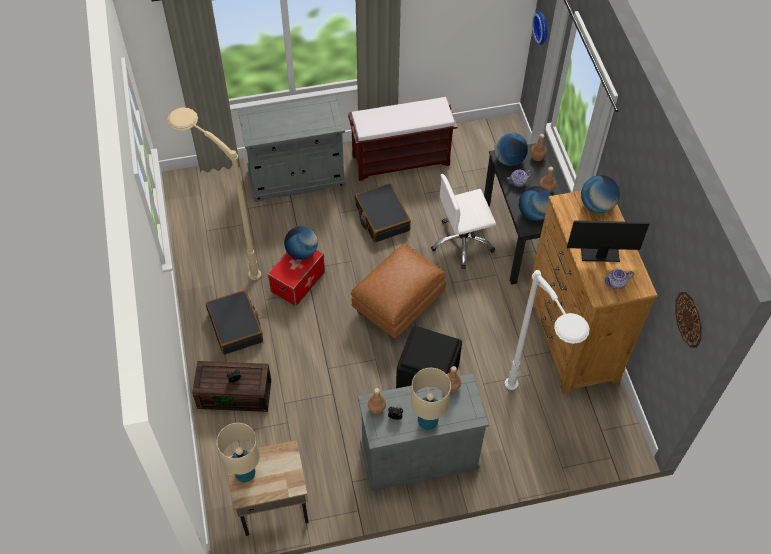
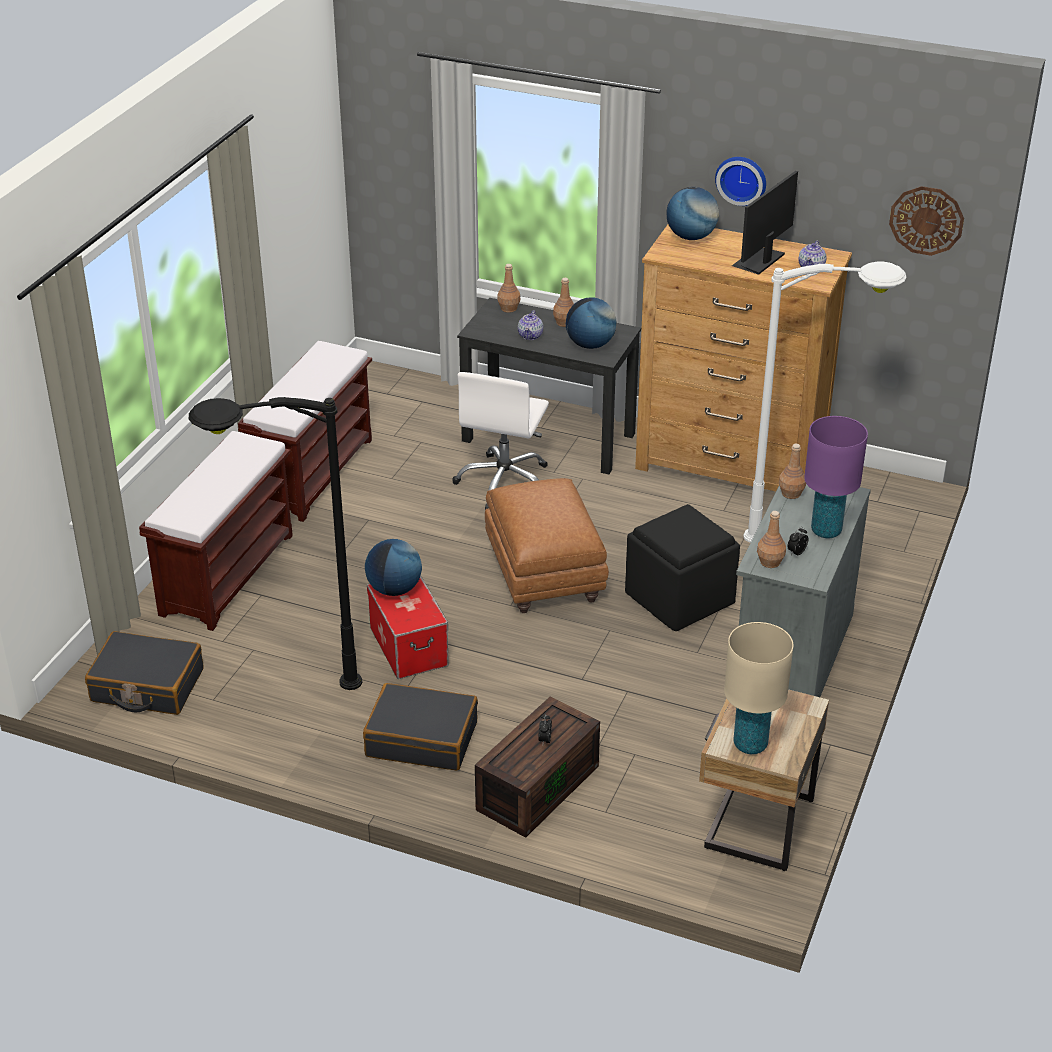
camera: 55 degrees left, 20 degrees down
(224, 255) = (280, 698): beige floor lamp -> black floor lamp
(296, 178) = (227, 573): grey cabinet -> brown bench
(382, 218) = (389, 529): black suitcase -> black suitcase (147, 686)
(427, 421) = (826, 531): beige table lamp -> purple table lamp
(509, 160) = (489, 328): globe -> none
(542, 27) = (380, 169): wall clock -> wall clock (742, 179)

